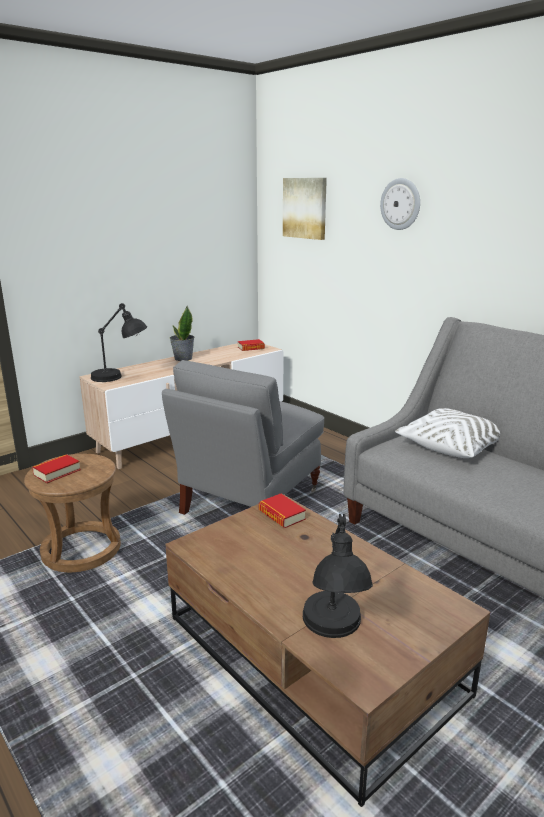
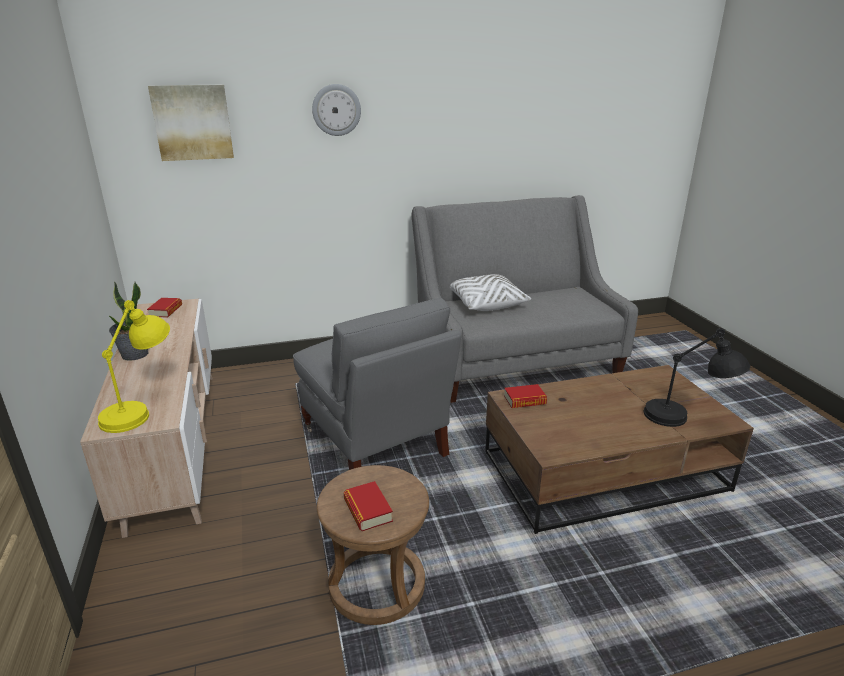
camera: 65 degrees left, 5 degrees up
(120, 377) = (141, 408): black table lamp -> yellow table lamp

